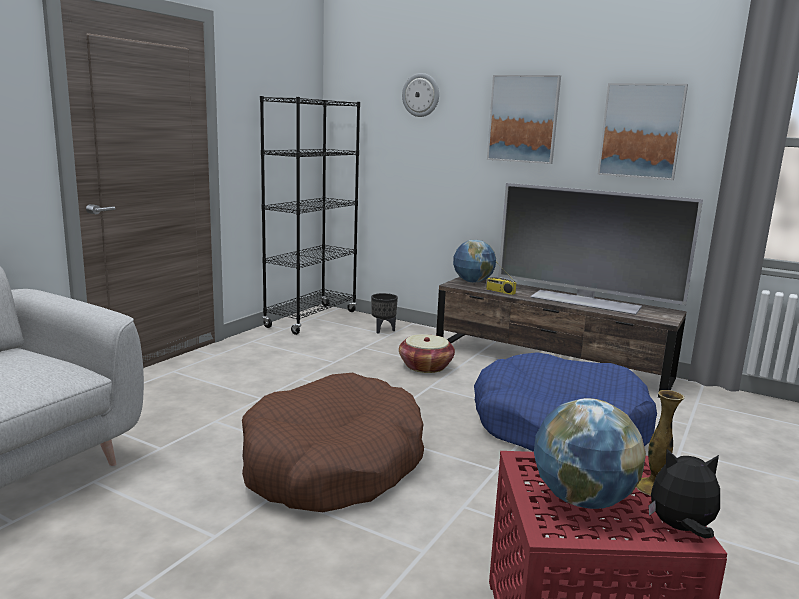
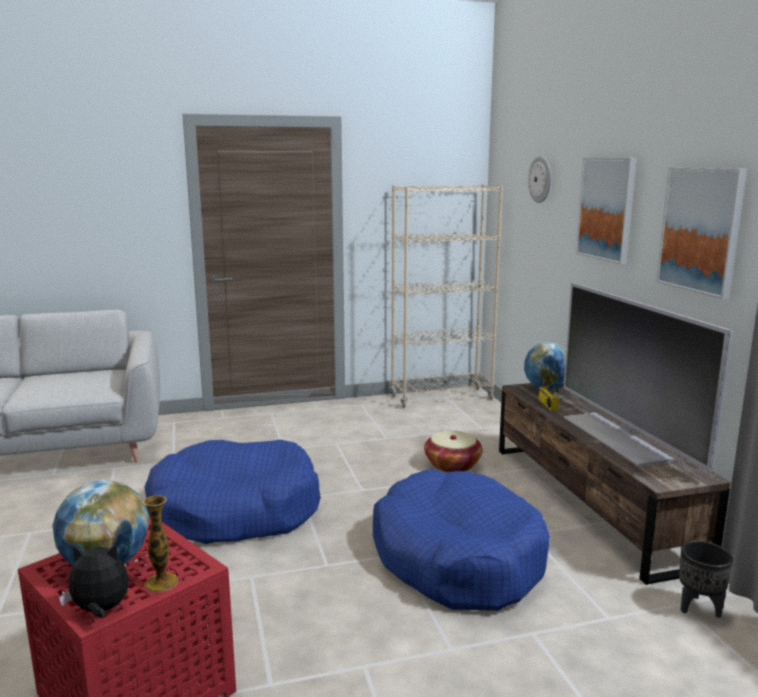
camera: 45 degrees right, 0 degrees up
(311, 319) = (441, 397): black bookcase -> beige bookcase
(332, 464) = (235, 511): brown dog bed -> blue dog bed
(383, 330) = (484, 422): black planter -> black planter (699, 608)
(681, 529) = (100, 611): plush toy -> plush toy turned 60 degrees counterclockwise

